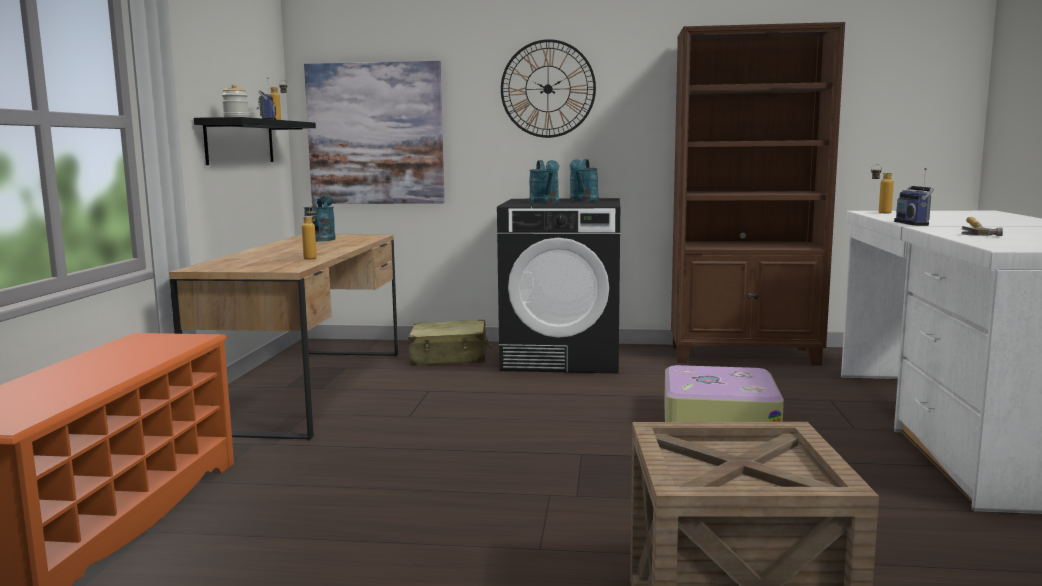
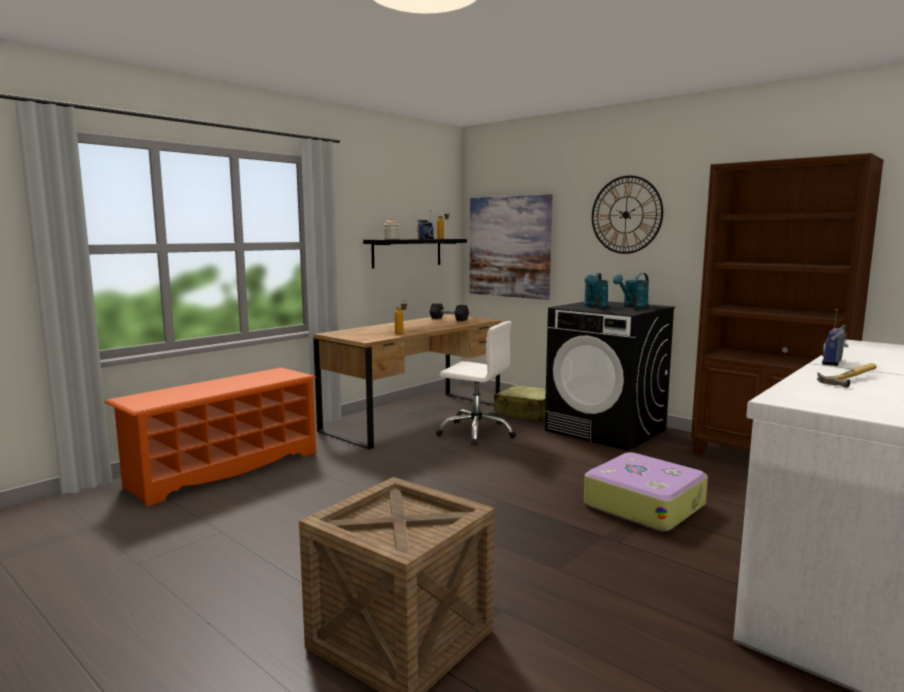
camera: 35 degrees right, 0 degrees up
(321, 239) = (449, 319): turquoise watering can -> grey dumbbell
(422, 389) = (476, 432): none -> white office chair
(879, 213) = (865, 345): bottle -> none

